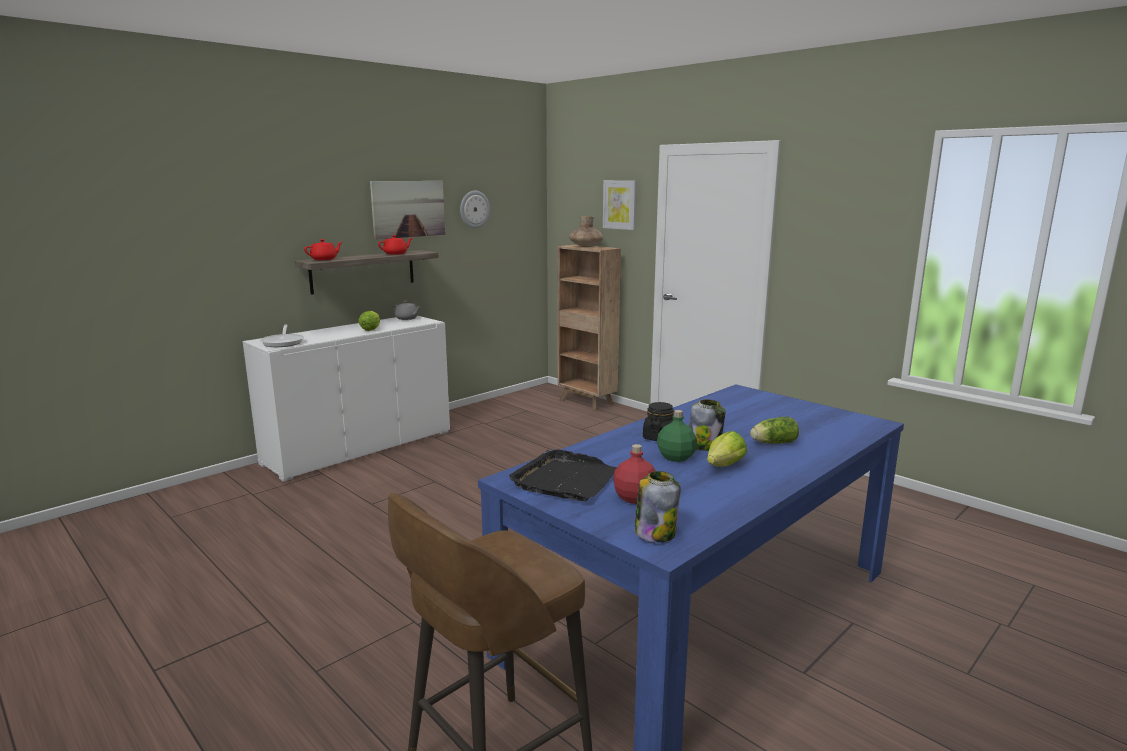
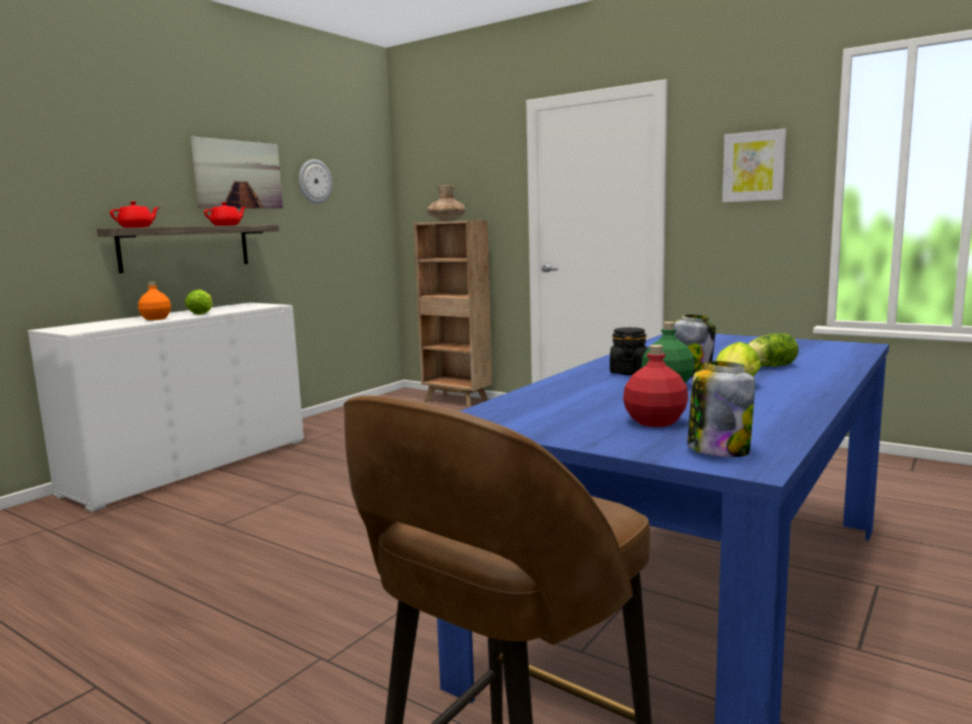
camera: 10 degrees left, 5 degrees down
(283, 342) = (86, 327): frying pan -> none
(336, 334) = (156, 319): none -> orange bottle
(407, 318) = (243, 305): grey teapot -> none
(565, 480) = (546, 414): black tray -> none
(620, 204) = (483, 172): picture -> picture (754, 166)

